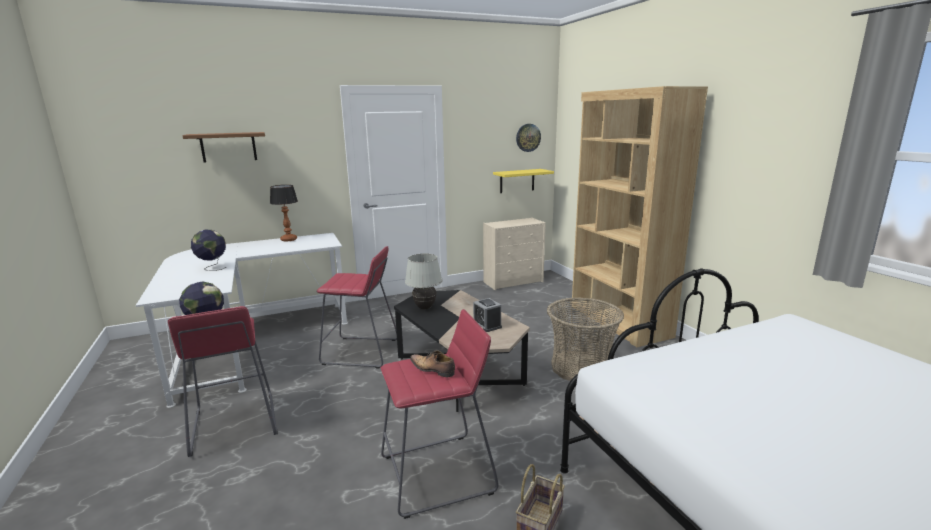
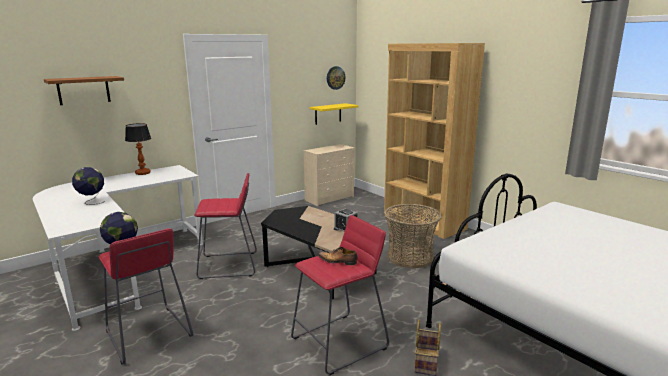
camera: 15 degrees left, 0 degrees up
(424, 308) = (288, 221): white table lamp -> none

